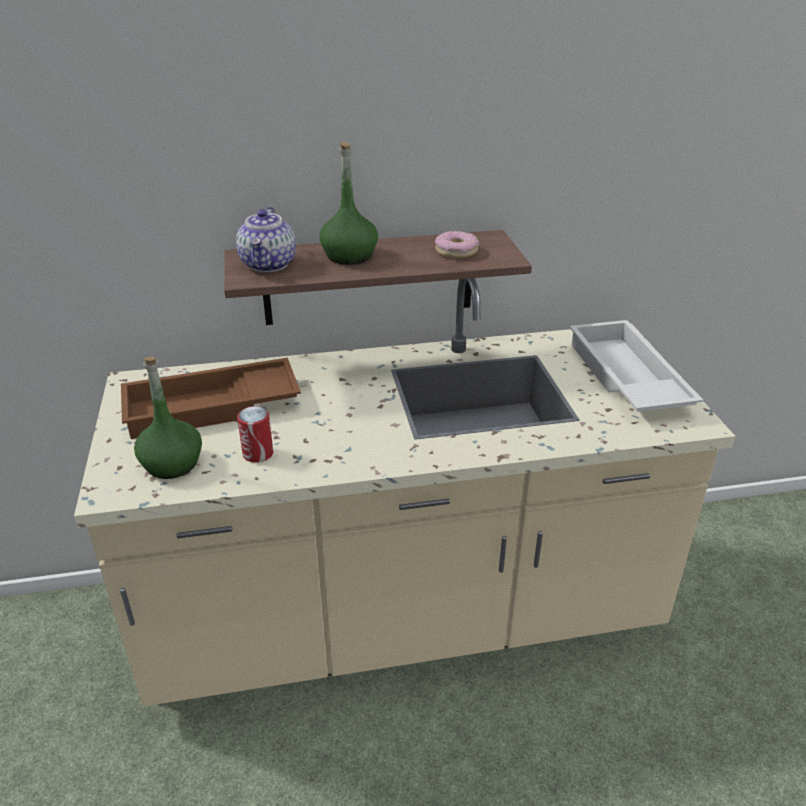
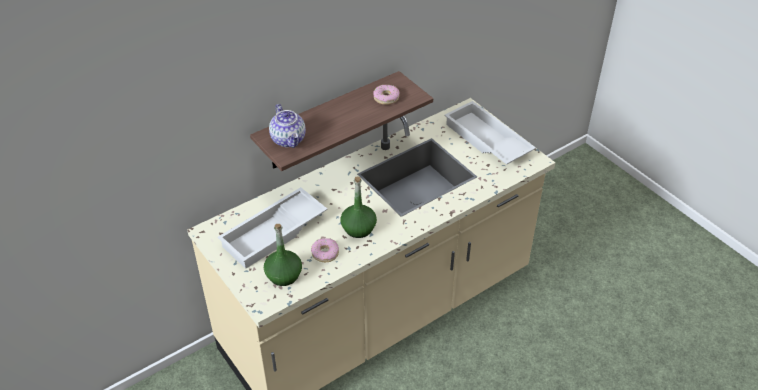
camera: 25 degrees left, 10 degrees up
(211, 408) = (274, 234): brown tray -> white tray
(258, 454) = (325, 253): can -> donut
(350, 256) = (329, 119): green bottle -> green bottle (359, 228)

